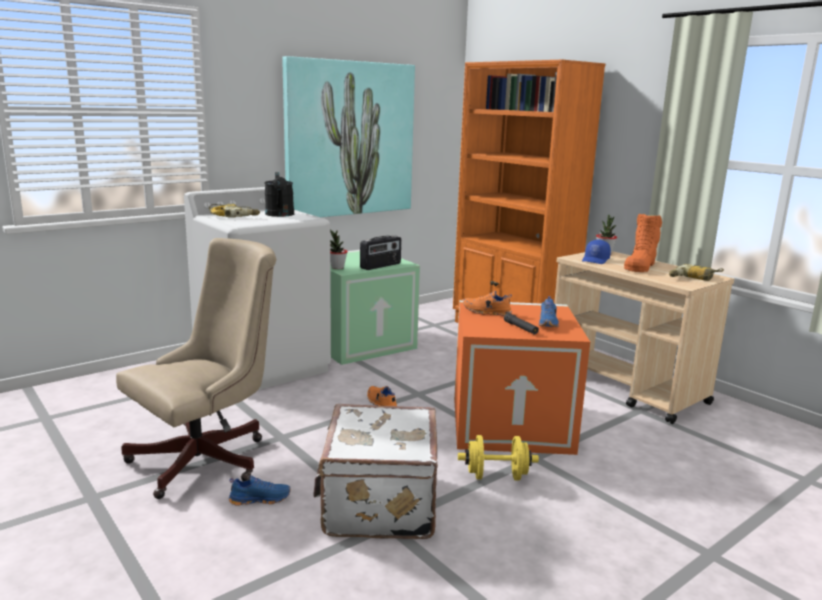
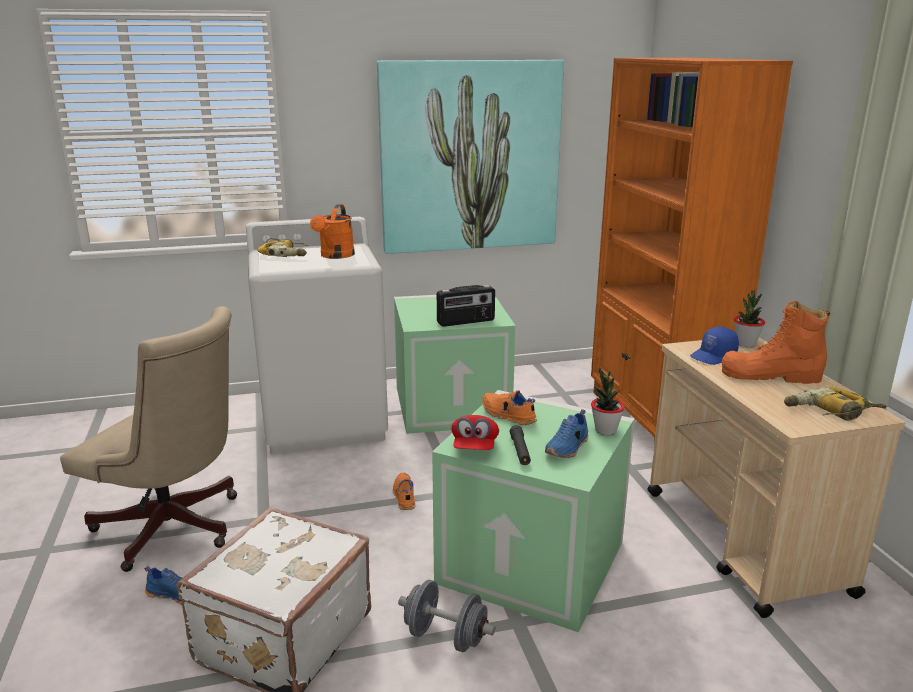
camera: 25 degrees right, 5 degrees up
(208, 458) = (175, 530): beige office chair -> beige office chair turned 45 degrees clockwise
(280, 215) = (335, 256): black watering can -> orange watering can
(337, 267) = (413, 318): potted plant -> potted plant (605, 430)
(489, 330) = (474, 447): none -> red cap
(496, 476) = (446, 637): yellow dumbbell -> grey dumbbell
(512, 423) = (535, 561): orange storage box -> green storage box
(640, 266) = (770, 376): orange boot -> orange boot turned 45 degrees clockwise

